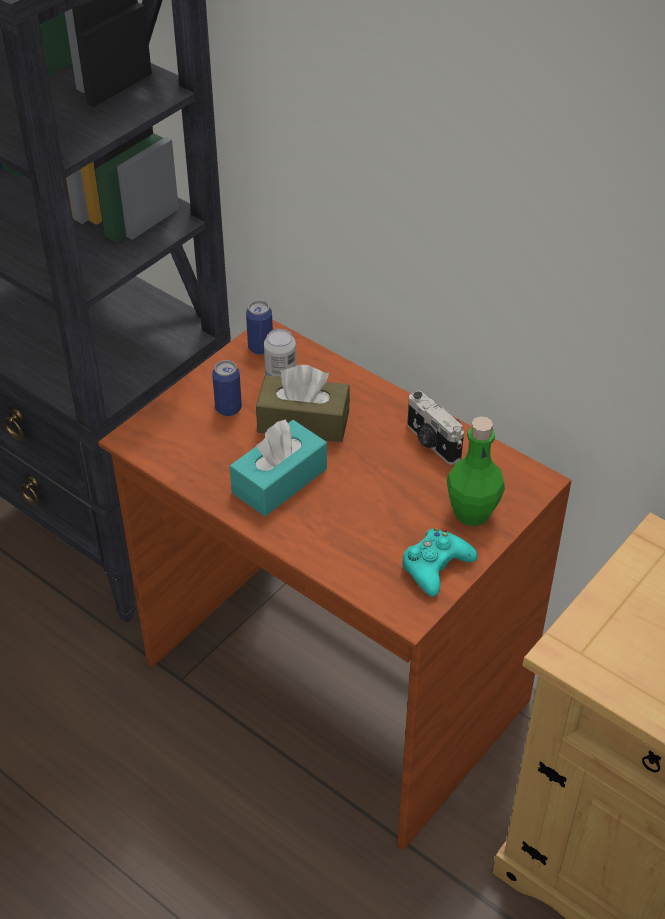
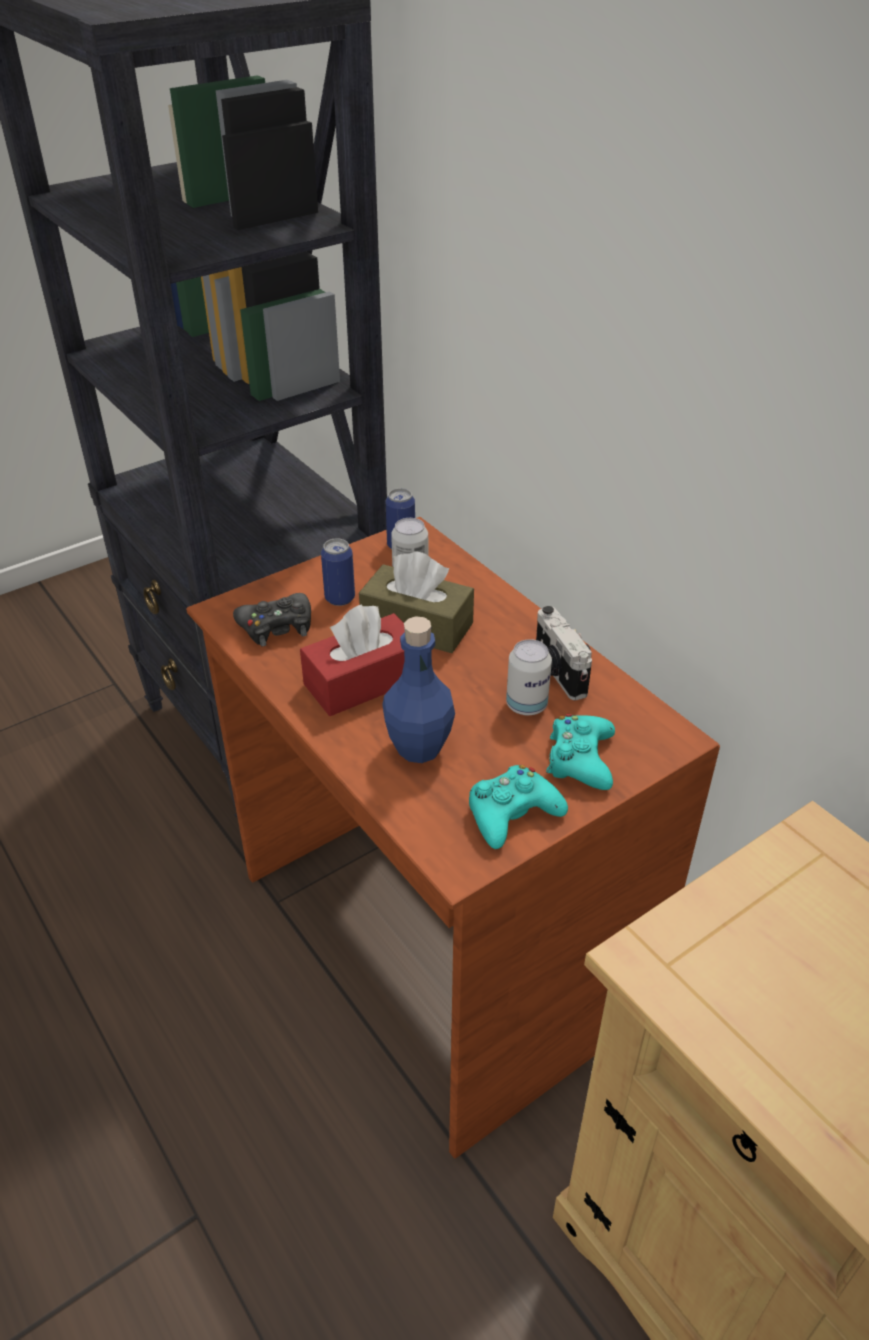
camera: 15 degrees right, 5 degrees down
(186, 445) = (277, 627): none -> black game controller
(279, 481) = (363, 681): turquoise tissue box -> red tissue box
(346, 528) = (419, 747): none -> blue bottle
(416, 476) = (526, 705): none -> can
(472, 513) = (580, 759): green bottle -> turquoise game controller

